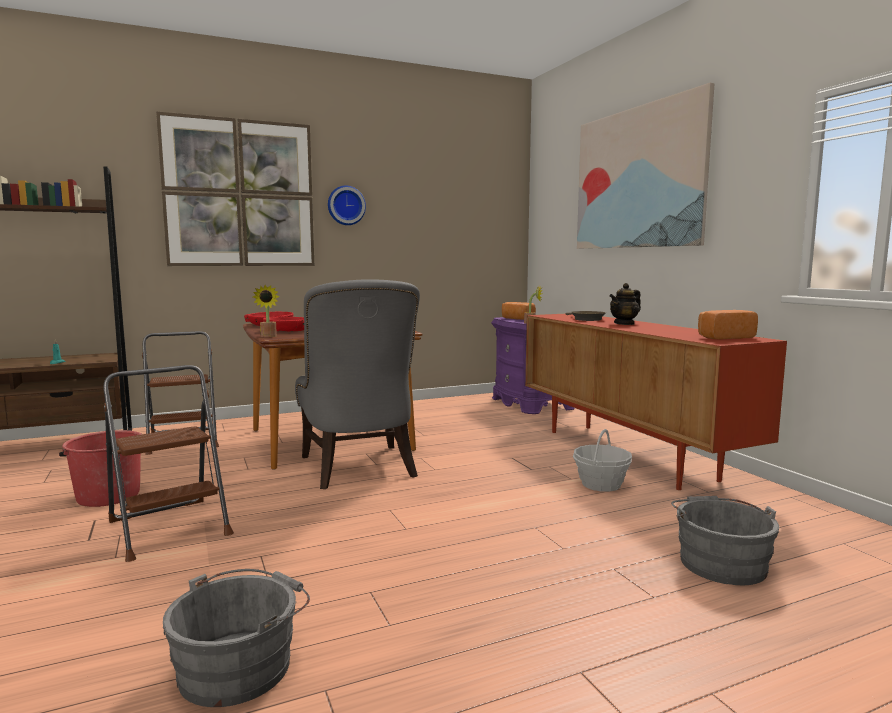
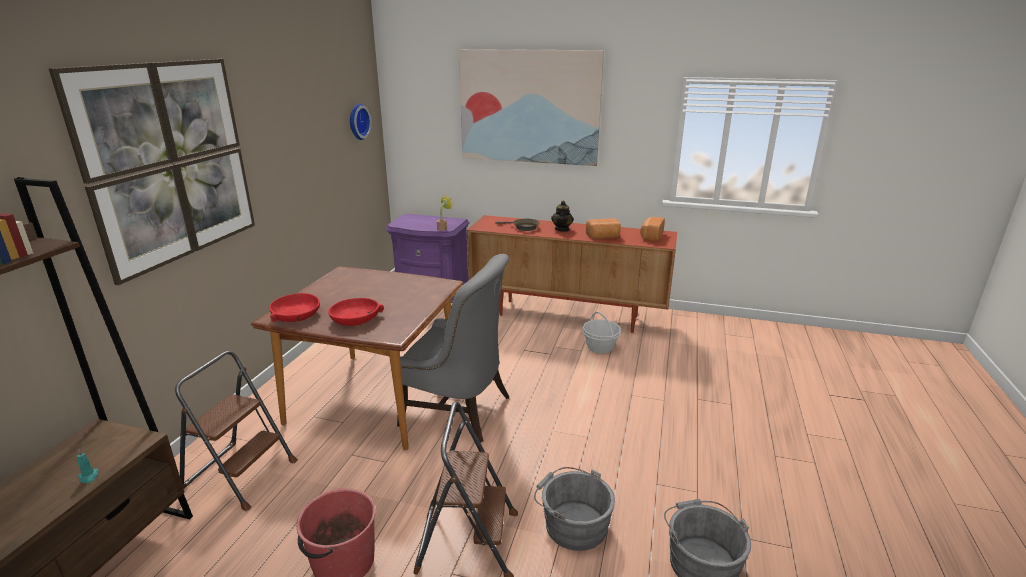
camera: 50 degrees left, 15 degrees up
(268, 336) = (380, 336): potted plant -> none
(346, 205) = (265, 148): wall clock -> wall clock (357, 121)
(517, 319) = (413, 224): bread -> bread (603, 237)
(720, 562) = (715, 370): grey bucket -> grey bucket (572, 524)

